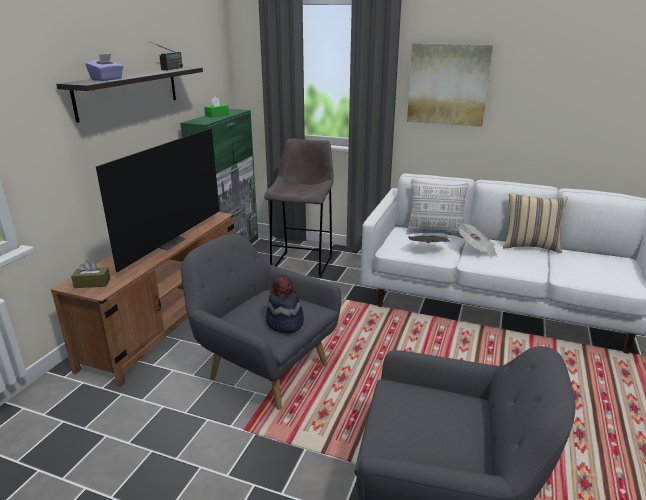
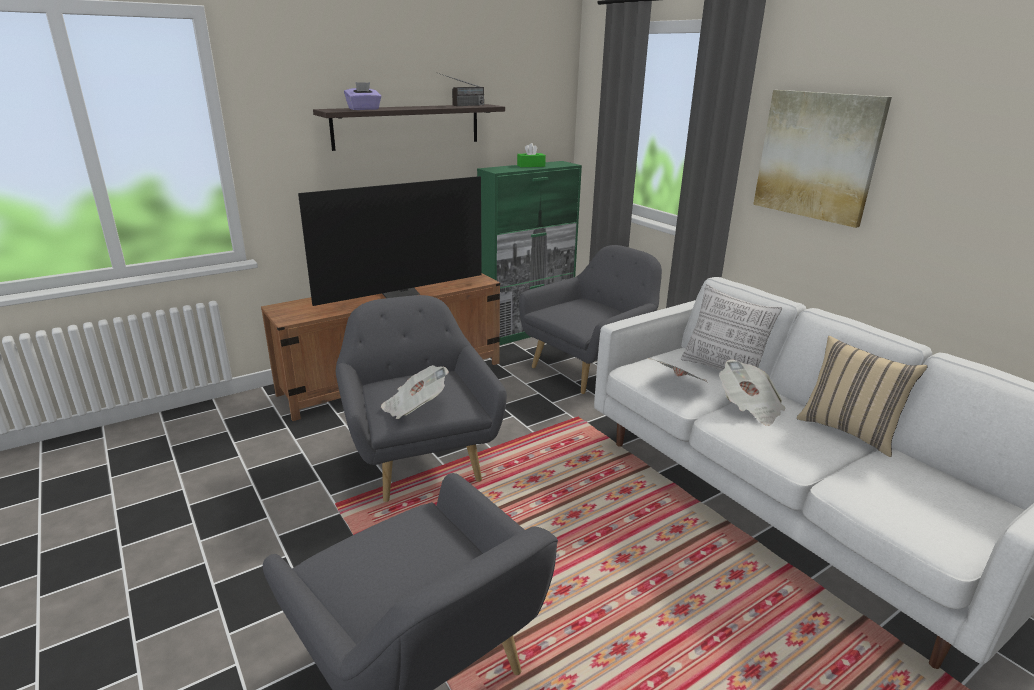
camera: 35 degrees right, 0 degrees up
(92, 283) = (292, 311): brown tissue box -> none
(284, 323) = (415, 407): hat -> newspaper
(303, 263) = (588, 367): grey stool -> grey armchair

